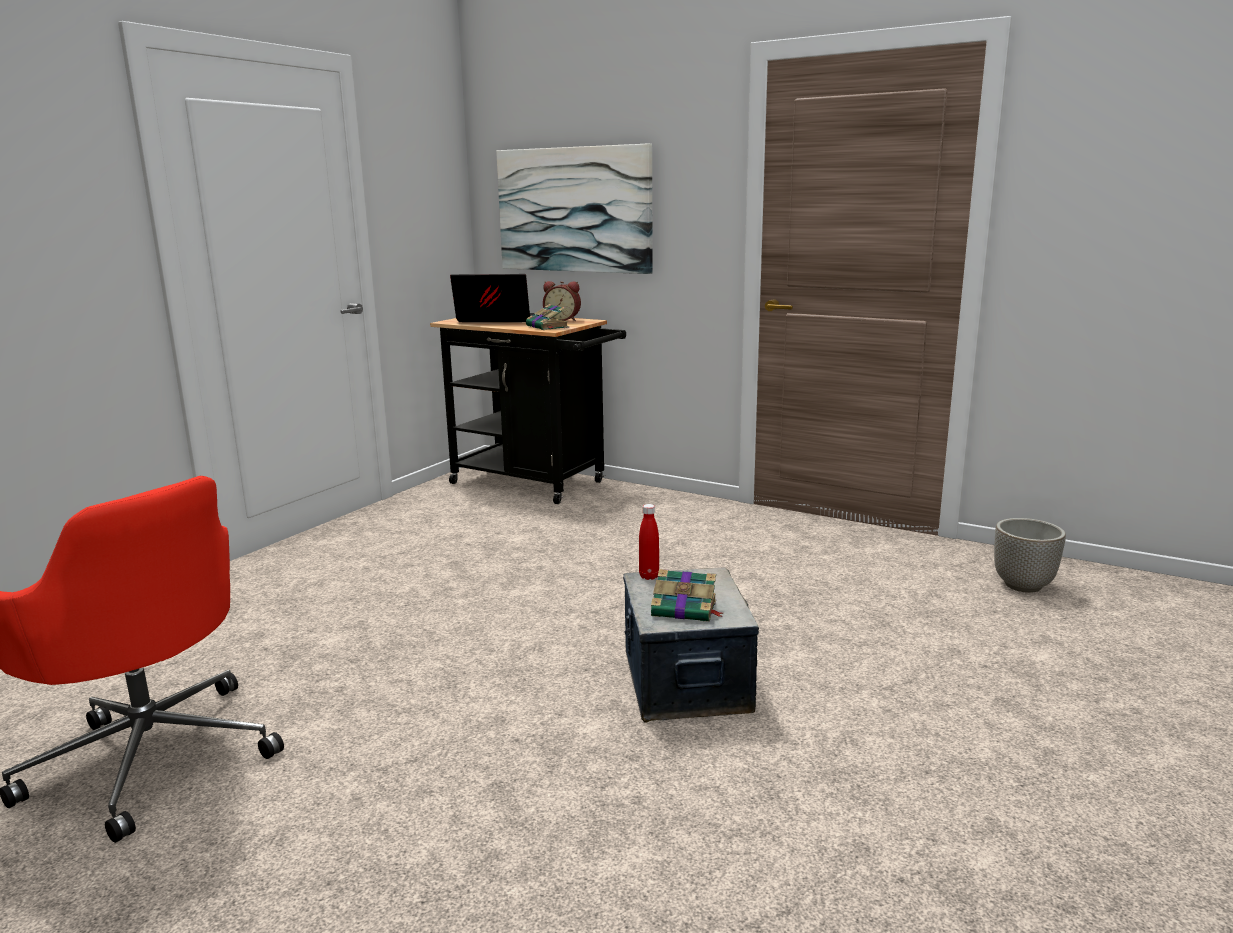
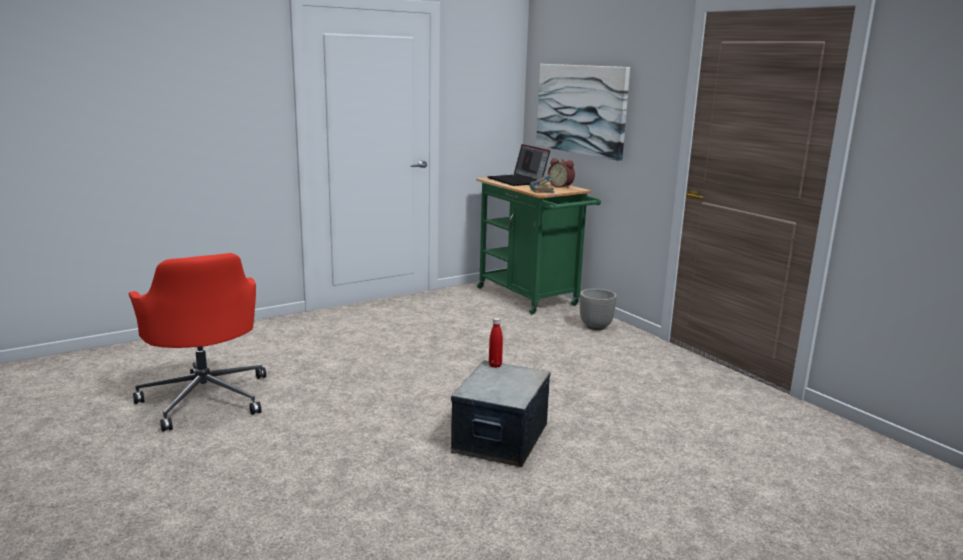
camera: 25 degrees right, 0 degrees up
(495, 320) = (518, 181): laptop -> laptop turned 150 degrees counterclockwise
(535, 484) = (531, 298): black cart -> green cart
(685, 609) = (493, 389): book -> none
(1023, 586) = (816, 445): planter -> planter (595, 327)

